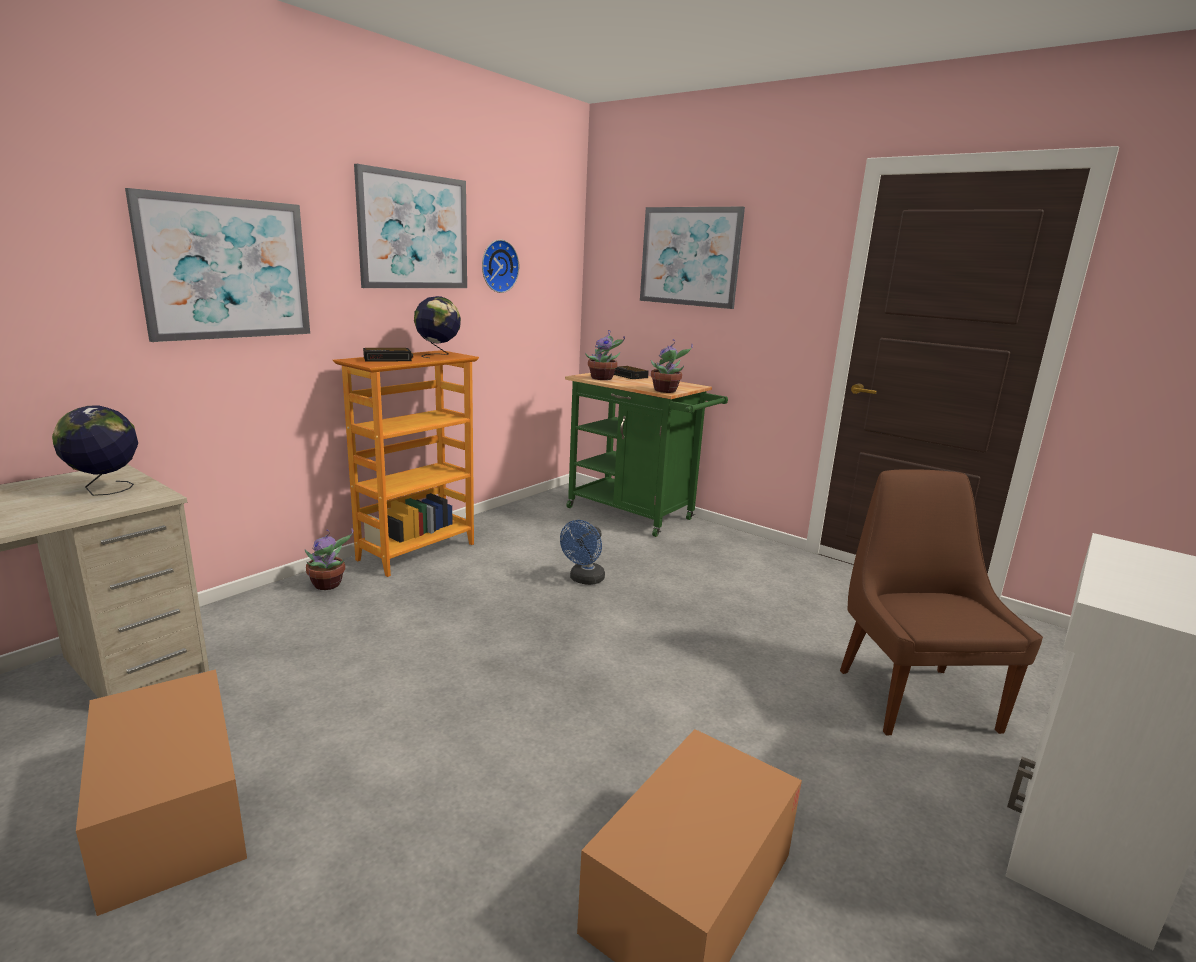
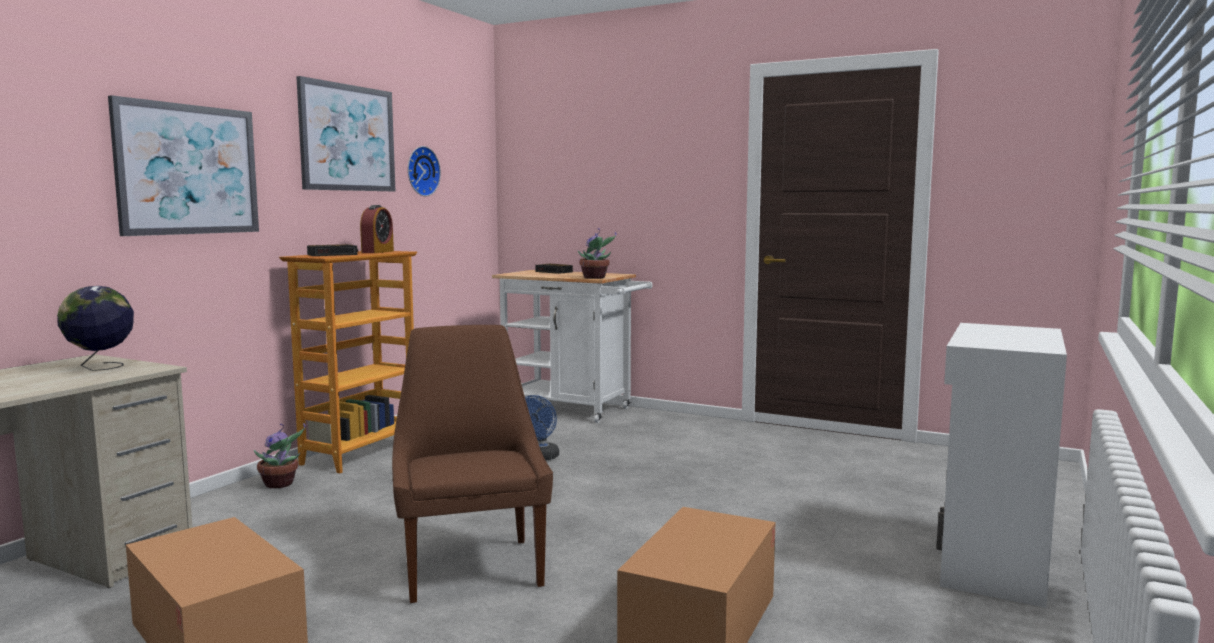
camera: 10 degrees left, 10 degrees down
(438, 355) = (377, 252): globe -> alarm clock
(603, 378) = (530, 274): potted plant -> none
(636, 515) = (573, 409): green cart -> white cart
(689, 257) = (602, 156): picture -> none
(912, 696) = (854, 501): brown chair -> brown chair (471, 567)

